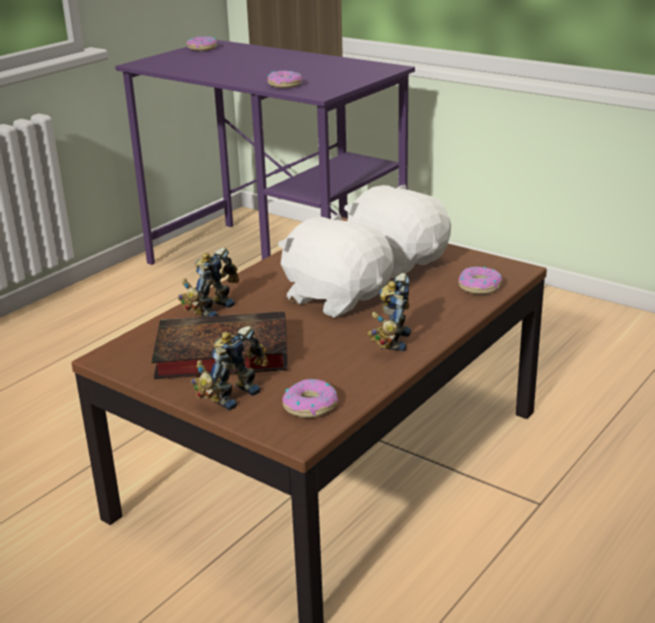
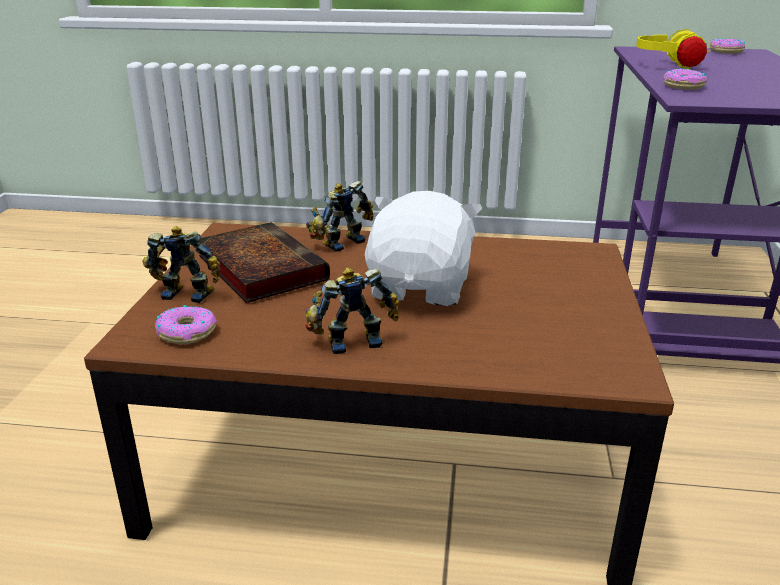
camera: 60 degrees right, 0 degrees up
(210, 309) = (340, 242): toy robot -> toy robot turned 45 degrees counterclockwise
(217, 72) = (668, 66): none -> yellow headphones
(397, 261) = (547, 297): white plush toy -> none
(479, 286) = (546, 363): donut -> none

